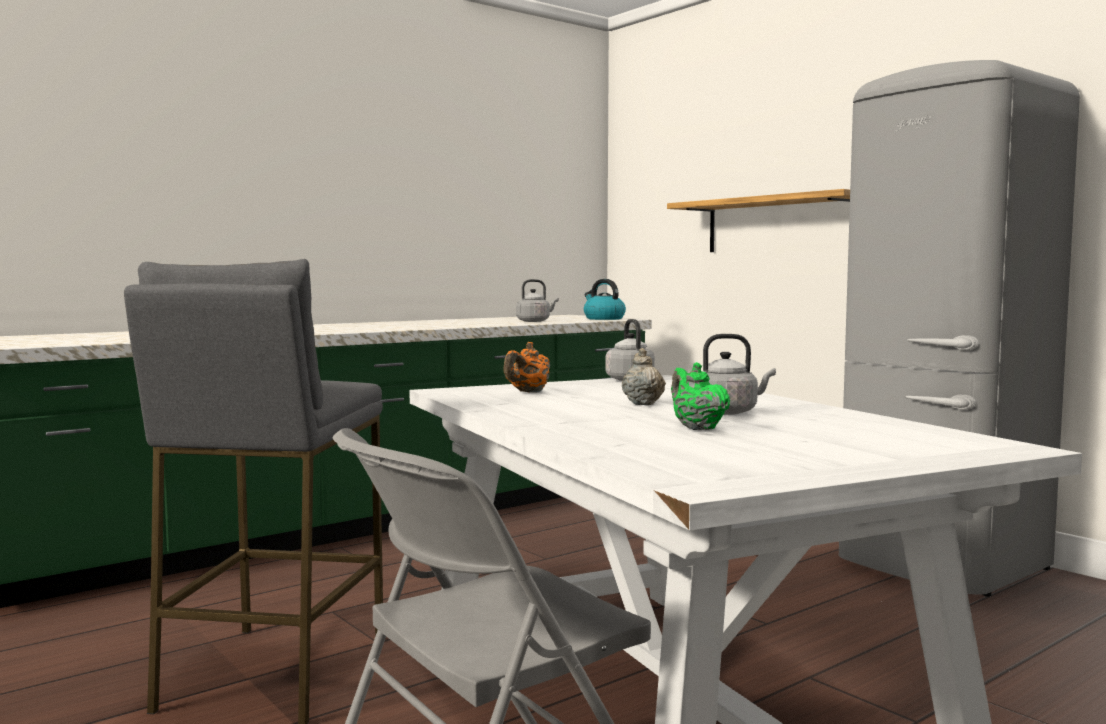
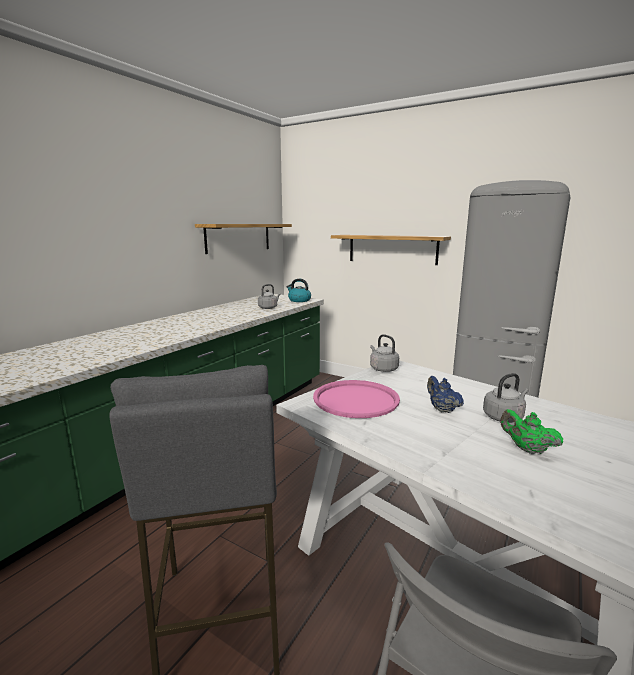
camera: 20 degrees left, 10 degrees up
(512, 211) = (238, 237): none -> shelf
(528, 392) = (356, 399): orange teapot -> pink tray
(642, 403) = (442, 409): beige teapot -> blue teapot

